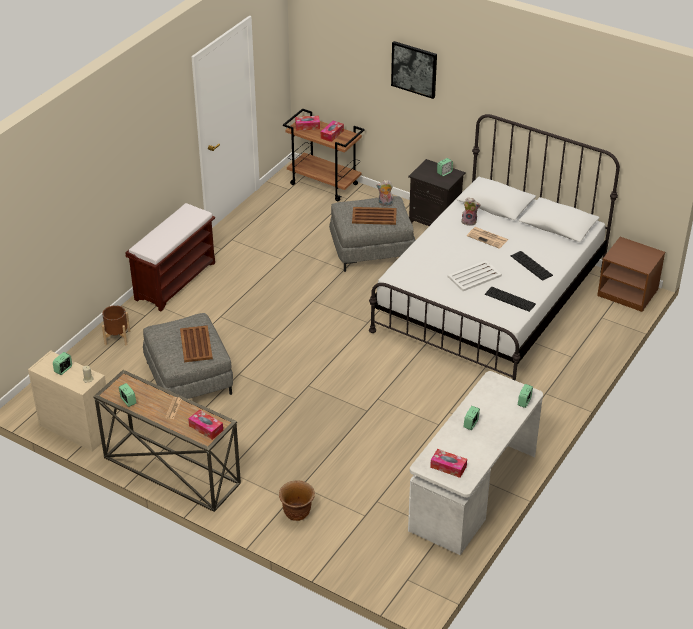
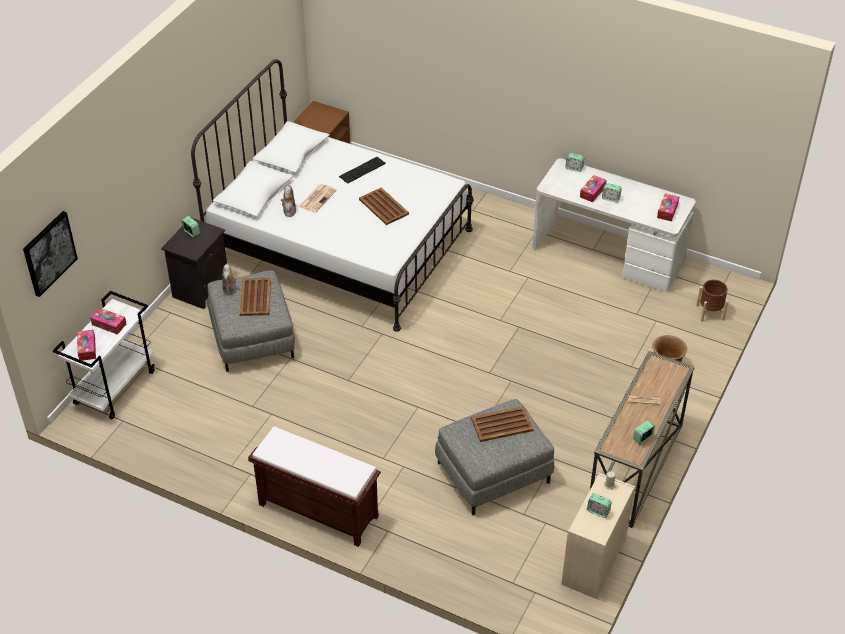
camera: 95 degrees left, 5 degrees up
(117, 337) = (431, 551): brown planter -> brown planter (710, 312)
(206, 428) = (665, 371): tissue box -> tissue box (592, 192)
(324, 184) = (115, 387): brown cart -> white cart
(414, 69) = (128, 172): picture -> picture (49, 253)
(474, 276) = (384, 207): white tray -> brown tray
(510, 299) = (417, 184): keyboard -> none

